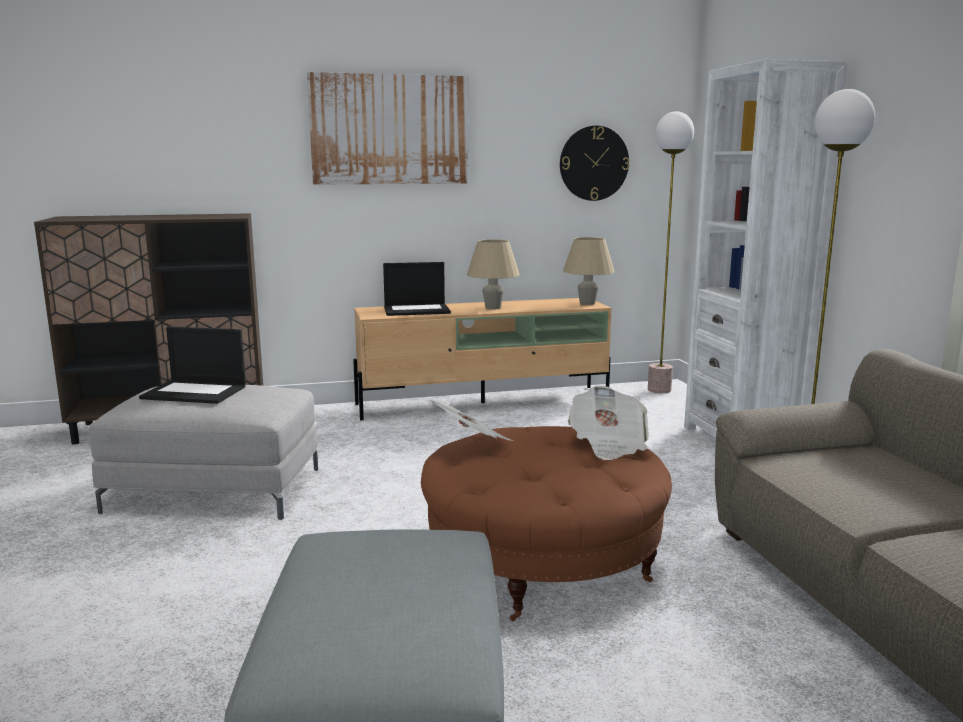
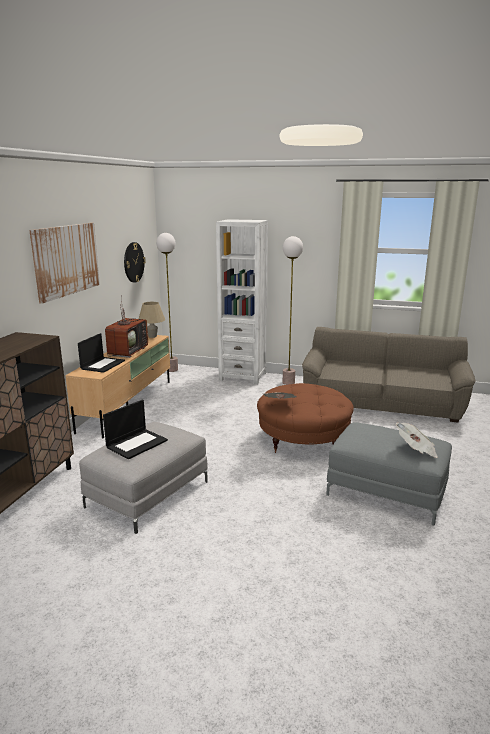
camera: 60 degrees left, 5 degrees up
(493, 307) = (127, 351): beige table lamp -> television
(608, 444) = (305, 386): newspaper -> newspaper (416, 450)

